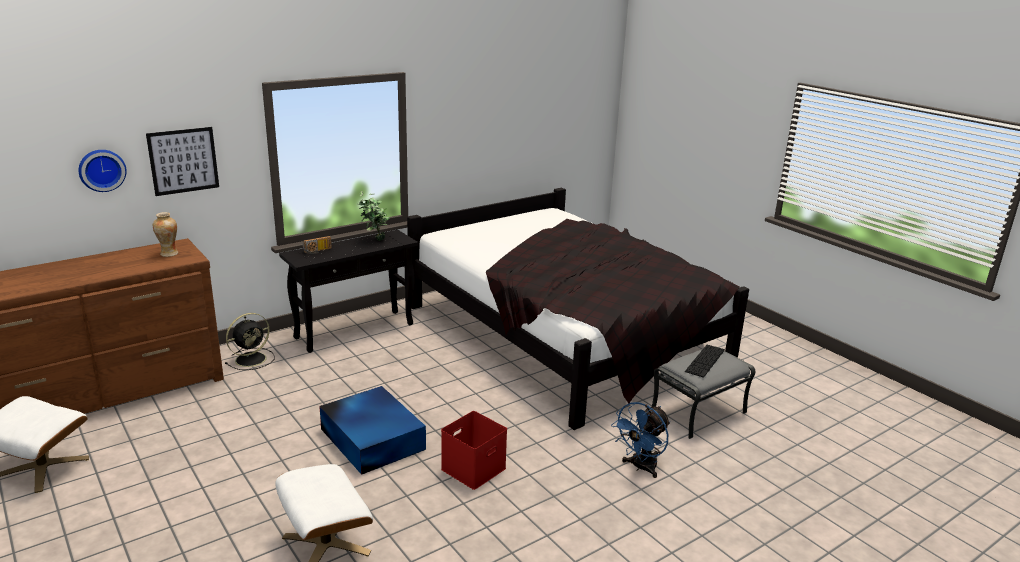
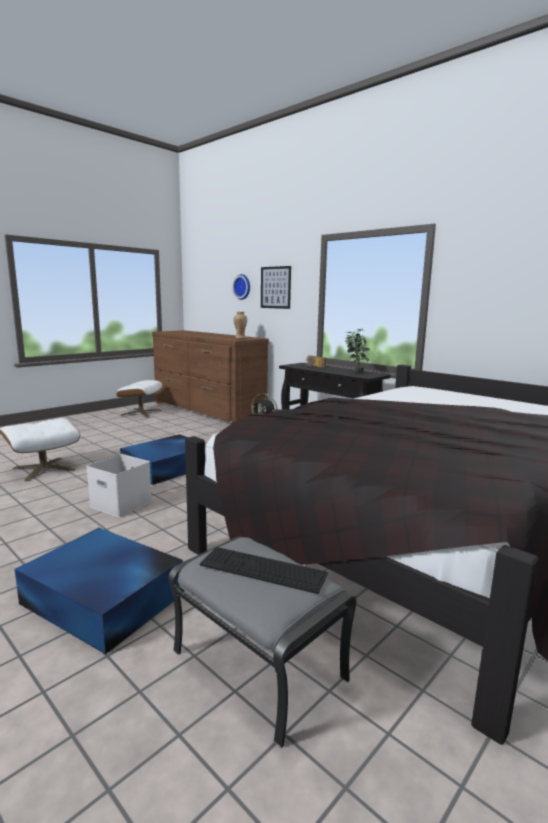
camera: 80 degrees right, 10 degrees down
(473, 467) = (122, 504): red storage box -> white storage box
(640, 467) = (103, 599): blue fan -> blue storage box

